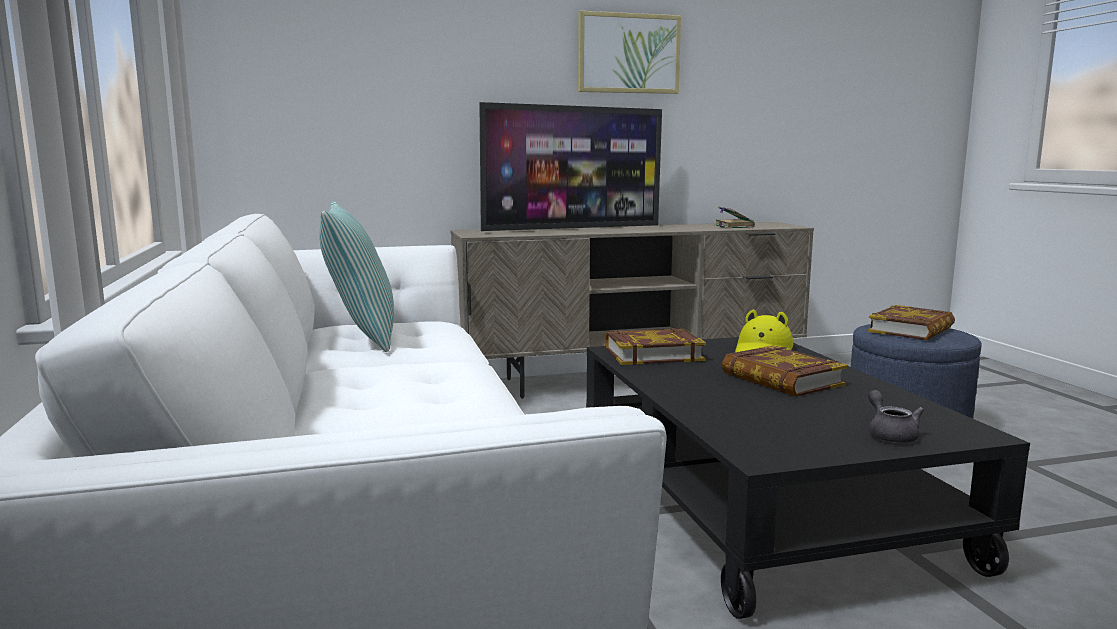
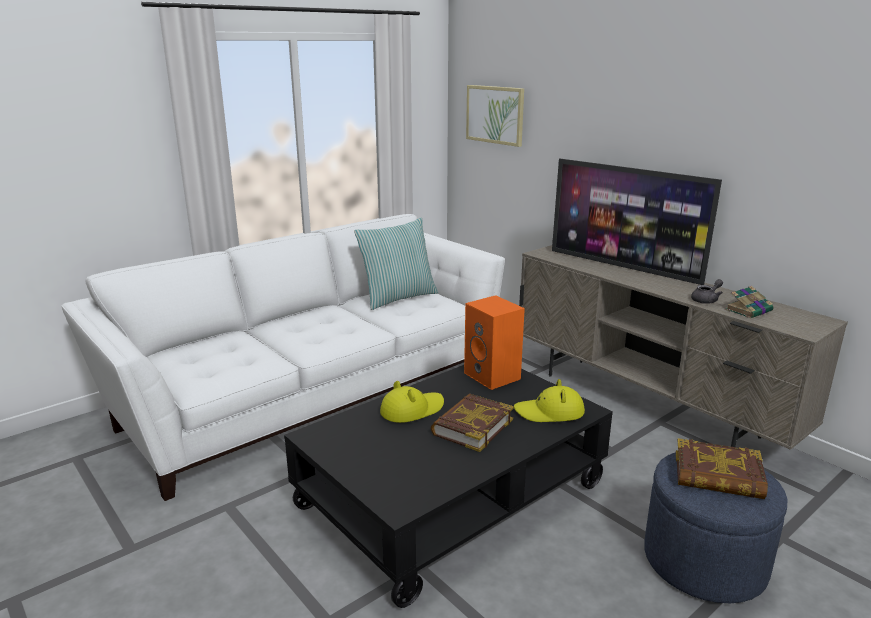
camera: 65 degrees right, 10 degrees up
(628, 53) = (707, 122): picture -> picture (495, 114)
(653, 354) = (493, 376): book -> orange speaker
(716, 397) = (412, 410): none -> yellow hat
(890, 434) = (375, 473): grey teapot -> grey teapot (706, 300)

